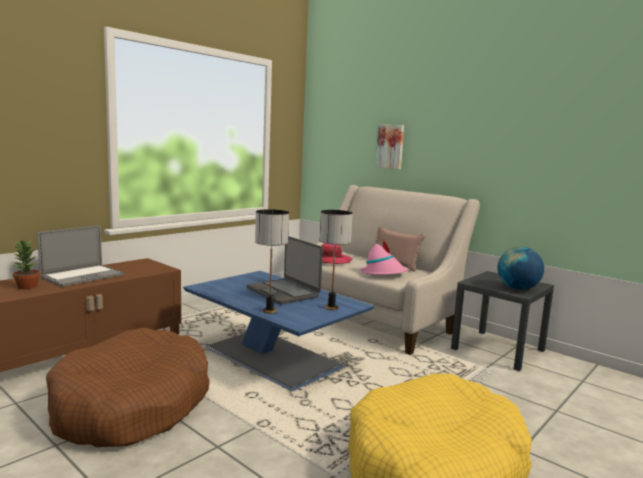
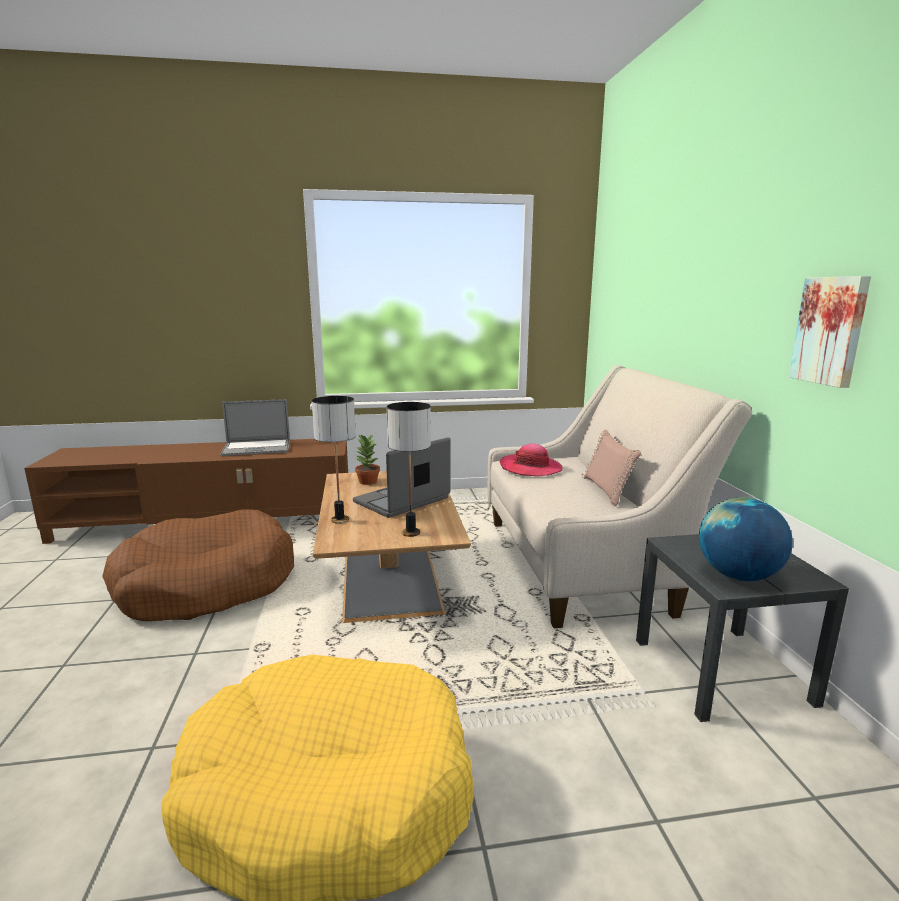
camera: 40 degrees right, 5 degrees up
(26, 286) = (201, 451): potted plant -> potted plant (367, 481)
(275, 358) = (390, 578): blue coffee table -> brown coffee table
(283, 292) = (402, 500): laptop -> laptop turned 45 degrees clockwise
(383, 273) = (560, 500): pink hat -> none
(390, 146) = (663, 307): picture -> picture (831, 330)

